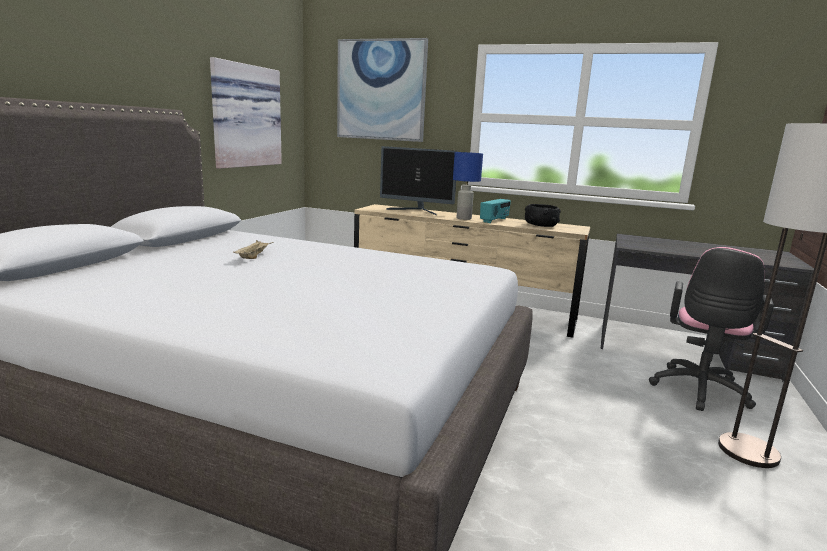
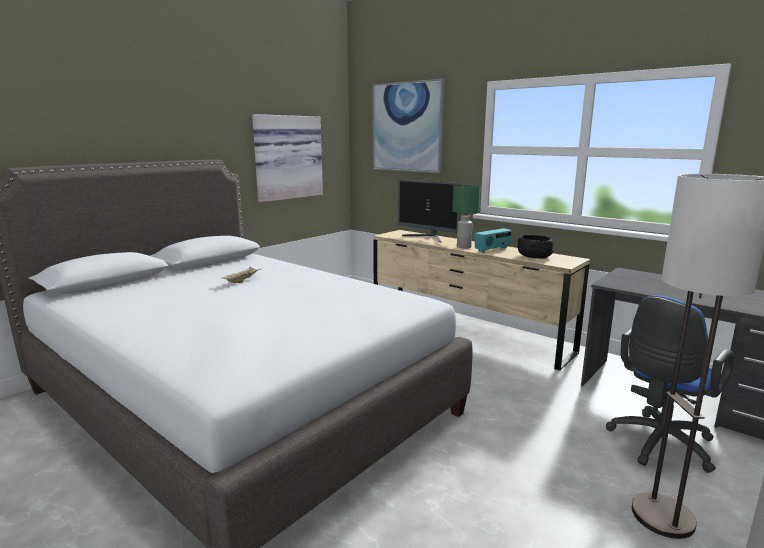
camera: 20 degrees right, 0 degrees up
(463, 218) = (463, 247): blue table lamp -> green table lamp
(698, 392) = (658, 445): pink office chair -> blue office chair

